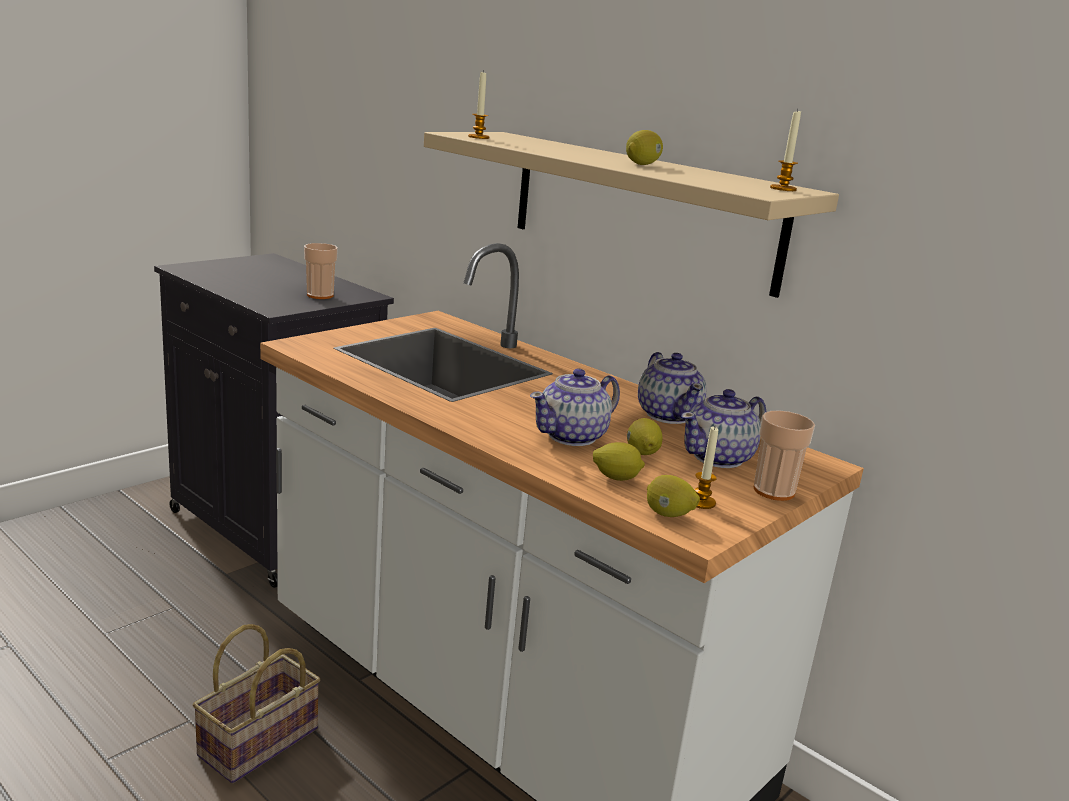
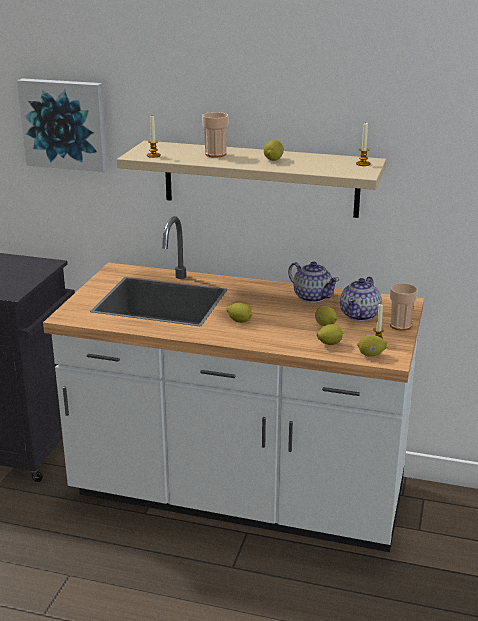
camera: 25 degrees left, 5 degrees up
(258, 744) = (122, 570): basket -> none
(320, 295) = (21, 273): cup -> cup (215, 154)
(420, 101) = (65, 124): none -> picture
(515, 411) = (239, 321): none -> lemon
(573, 436) = (284, 326): teapot -> none

